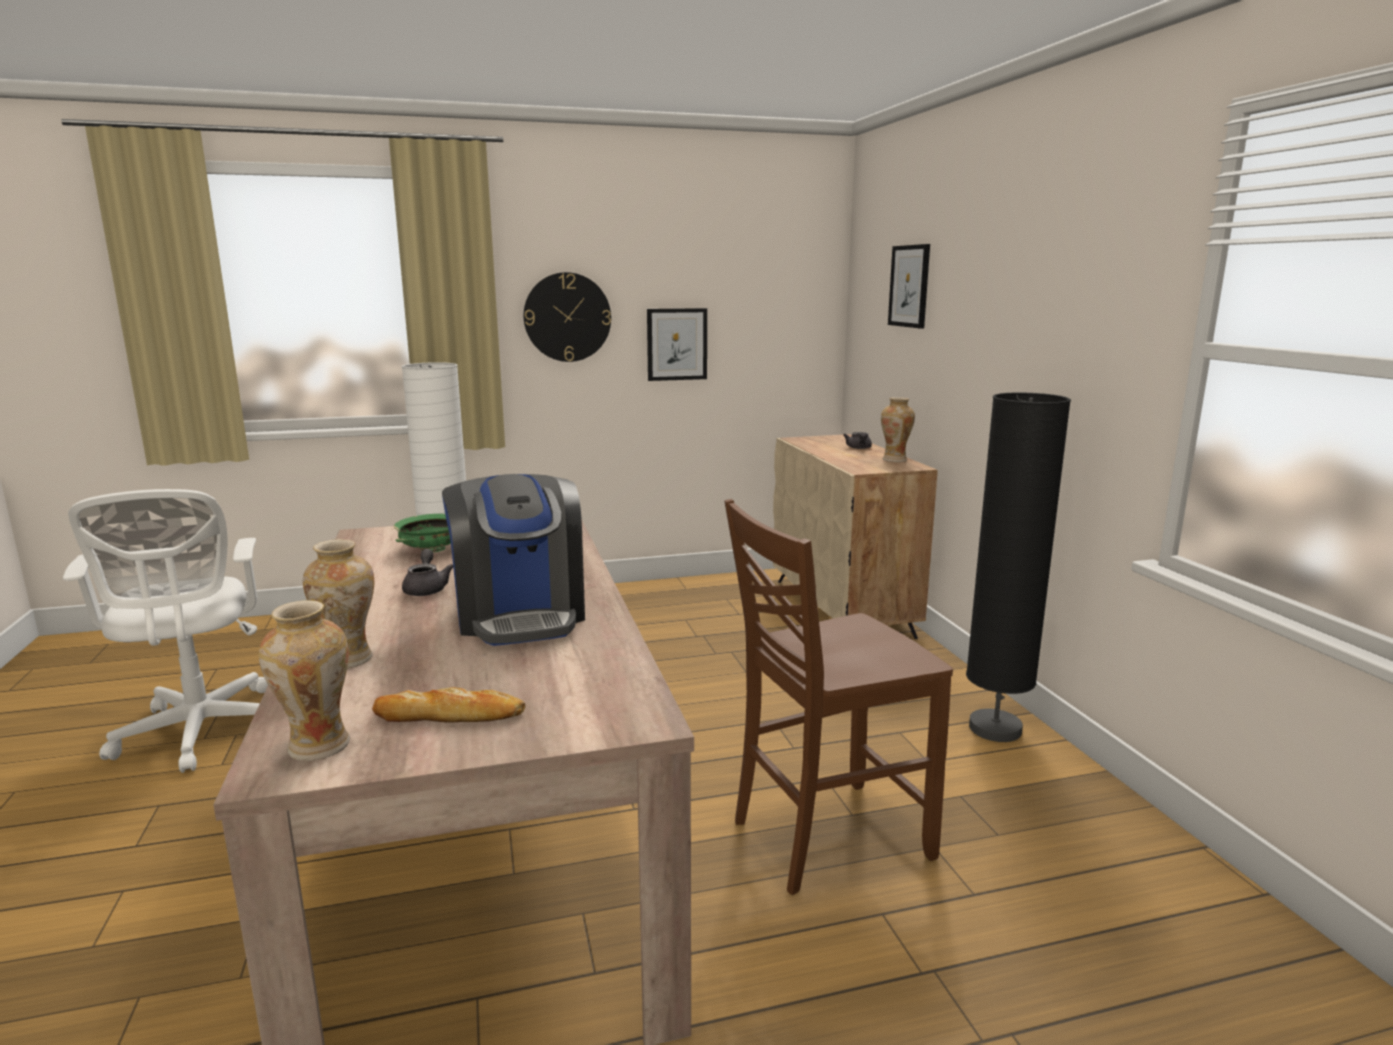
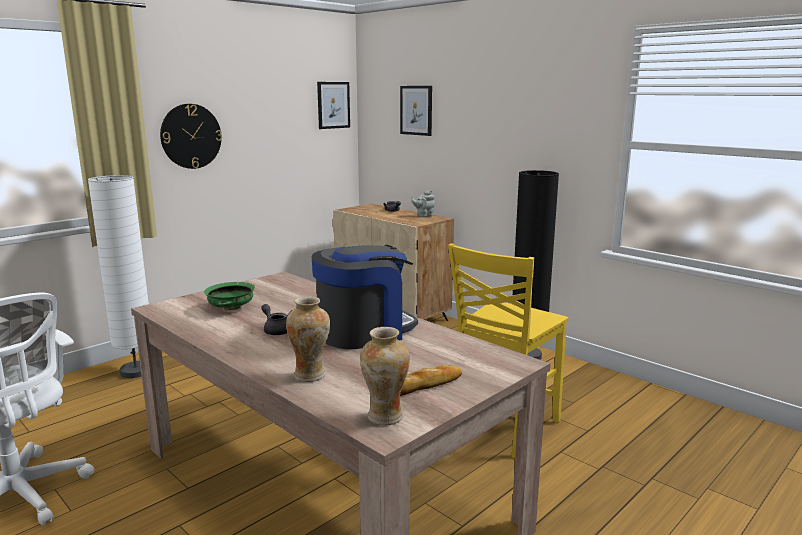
camera: 30 degrees left, 0 degrees up
(520, 615) = (364, 331): coffee machine -> coffee machine turned 75 degrees counterclockwise
(677, 344) = (263, 152): picture -> picture (333, 105)
(825, 837) = (503, 427): brown chair -> yellow chair
(895, 460) = (423, 215): vase -> grey teapot

